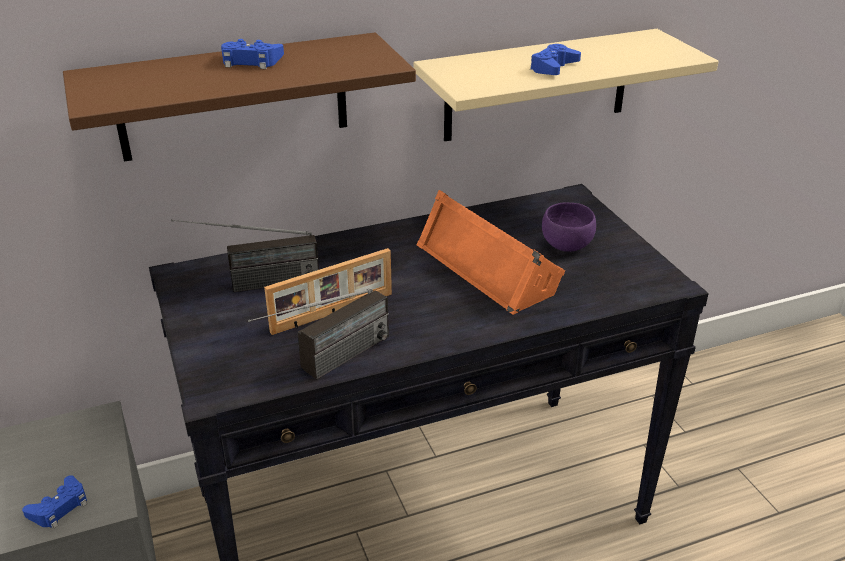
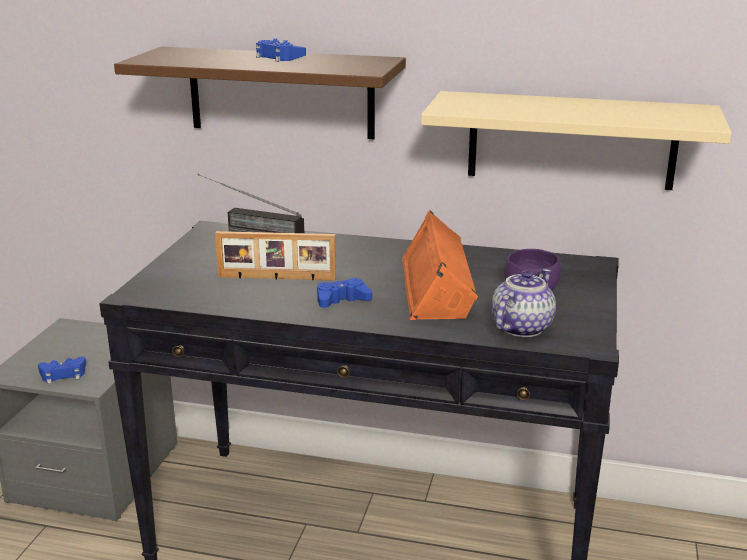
camera: 35 degrees right, 10 degrees down
(327, 365) = (227, 304): radio -> none
(553, 67) = (549, 110): blue game controller -> blue game controller (342, 300)
(604, 287) = (520, 327): none -> teapot

